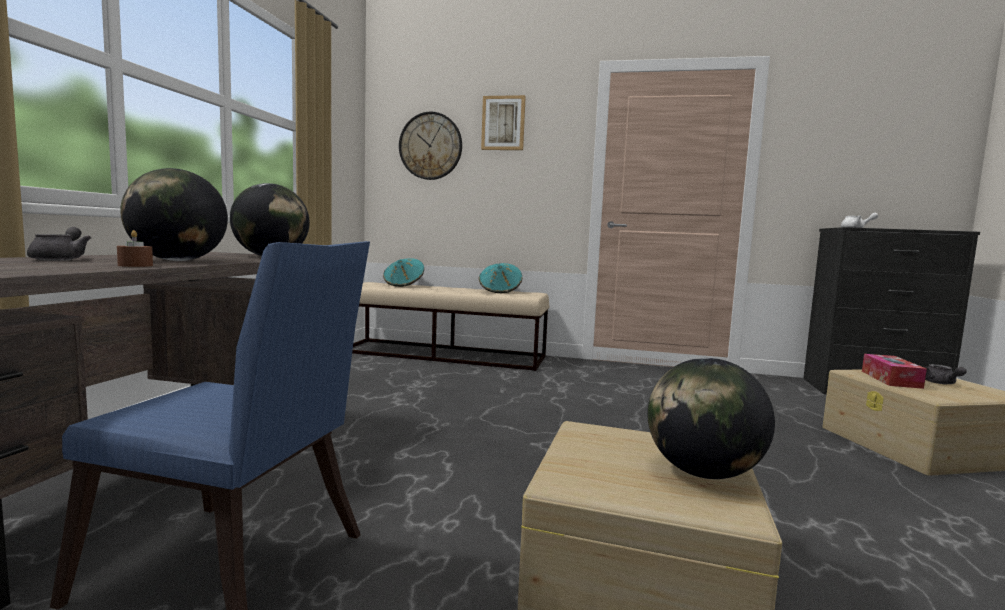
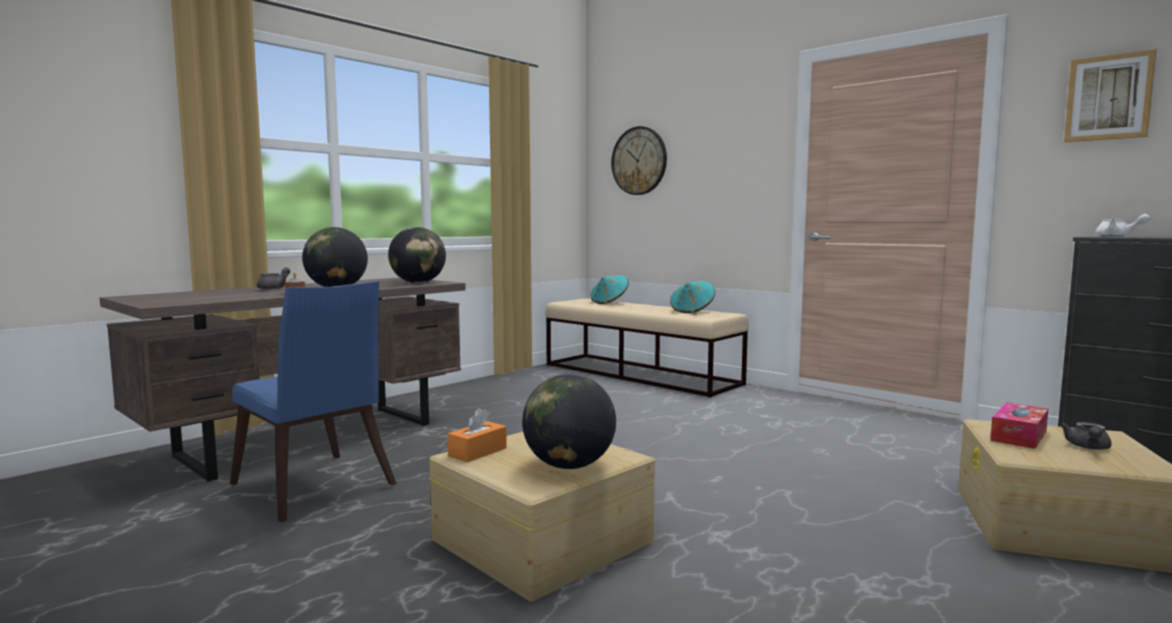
camera: 30 degrees right, 0 degrees up
(503, 123) = (704, 131): picture -> picture (1108, 98)
(573, 475) = (477, 452): none -> orange tissue box

